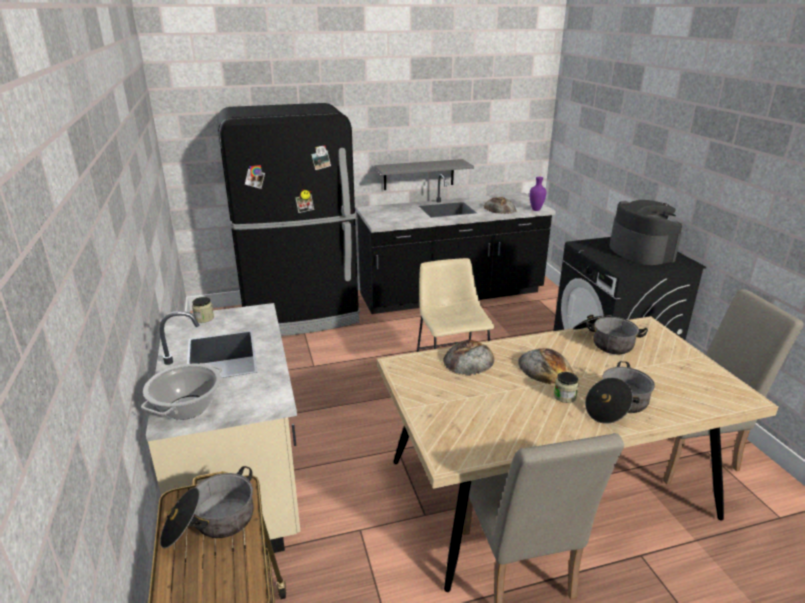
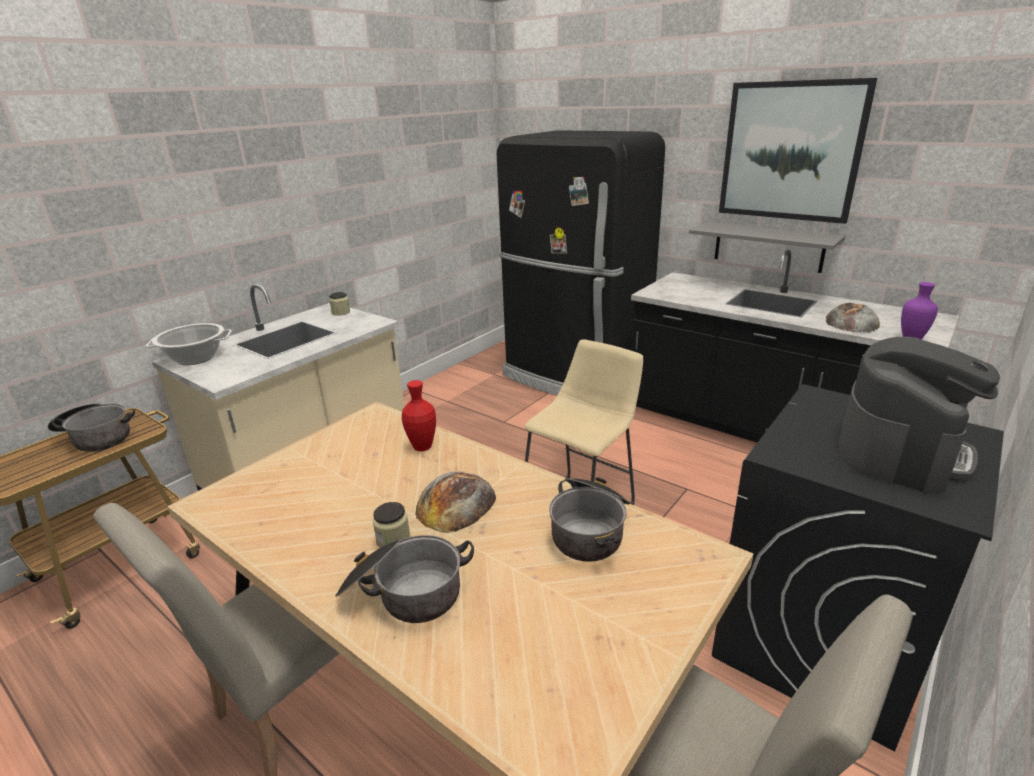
camera: 55 degrees right, 0 degrees up
(424, 110) = (790, 151): none -> picture
(468, 359) = (422, 447): bread -> red vase

